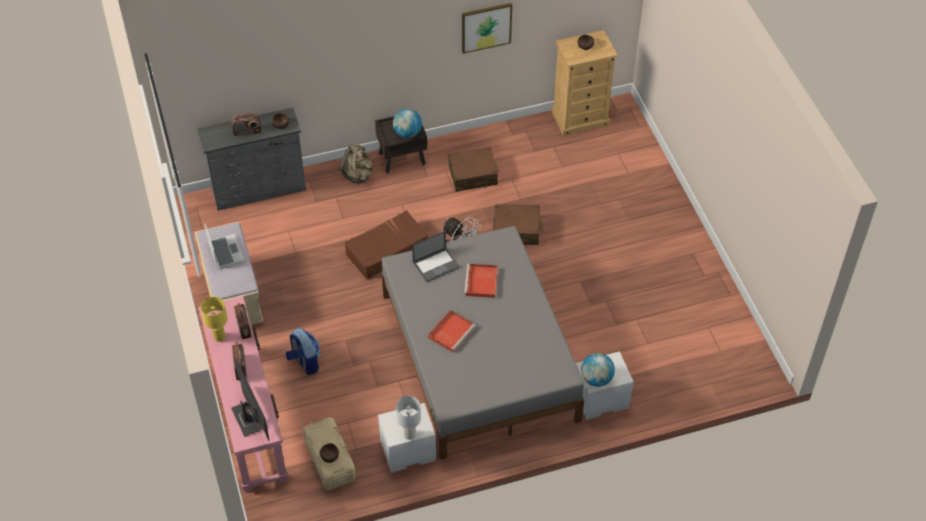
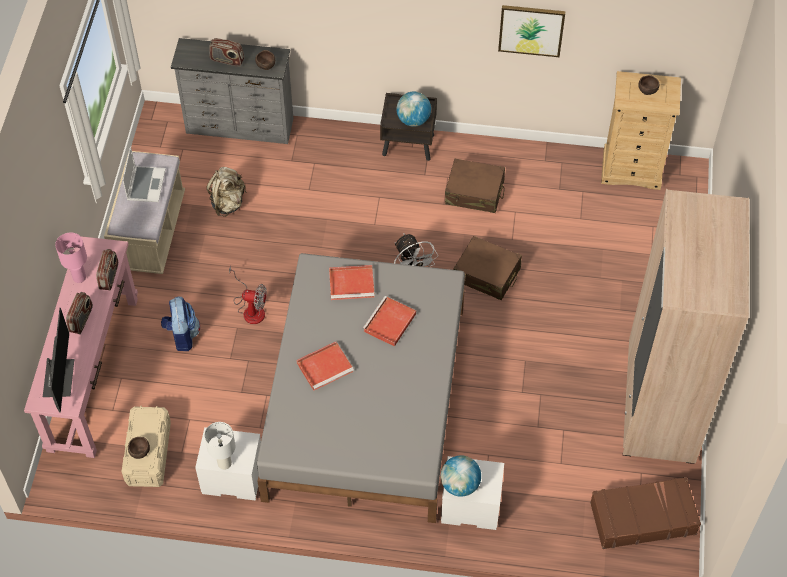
camera: 25 degrees right, 5 degrees up
(219, 337) = (79, 277): yellow table lamp -> pink table lamp
(348, 322) = (250, 308): none -> fan
(358, 175) = (351, 146): beige backpack -> beige backpack (228, 203)
(386, 250) = (334, 243): brown suitcase -> brown suitcase (642, 517)
(436, 264) = (352, 283): laptop -> red tray
(694, 274) = (660, 404): none -> beige wardrobe

